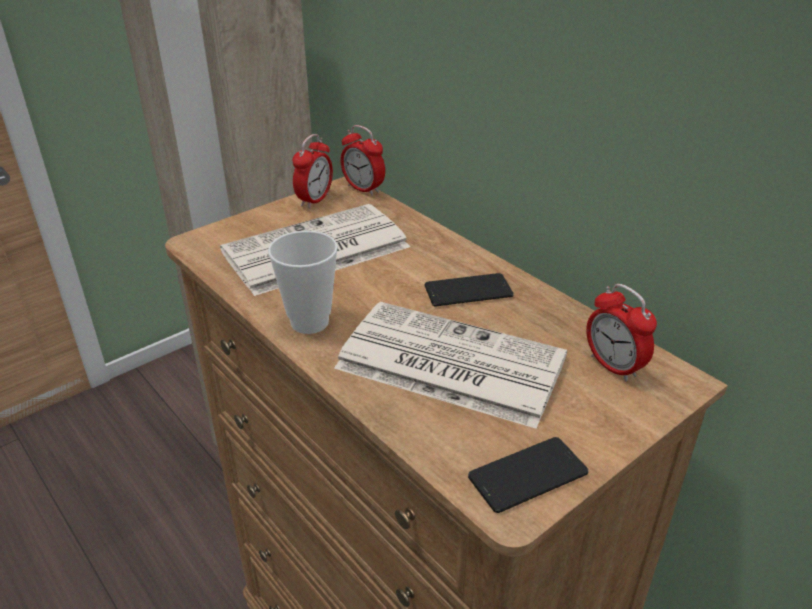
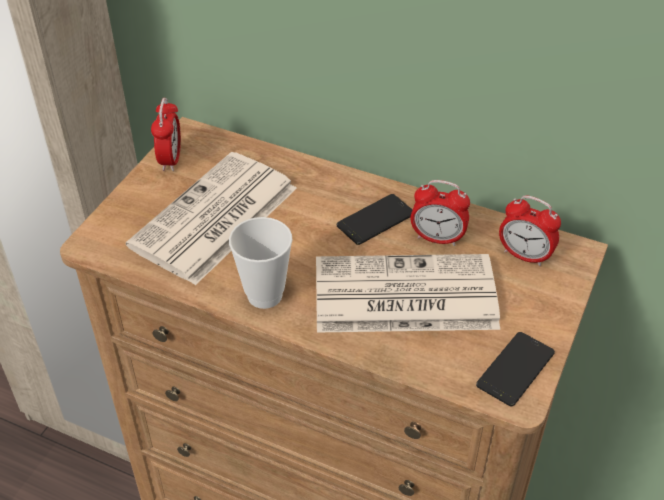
camera: 25 degrees left, 10 degrees up
(363, 189) = (208, 132): alarm clock -> alarm clock (437, 238)

